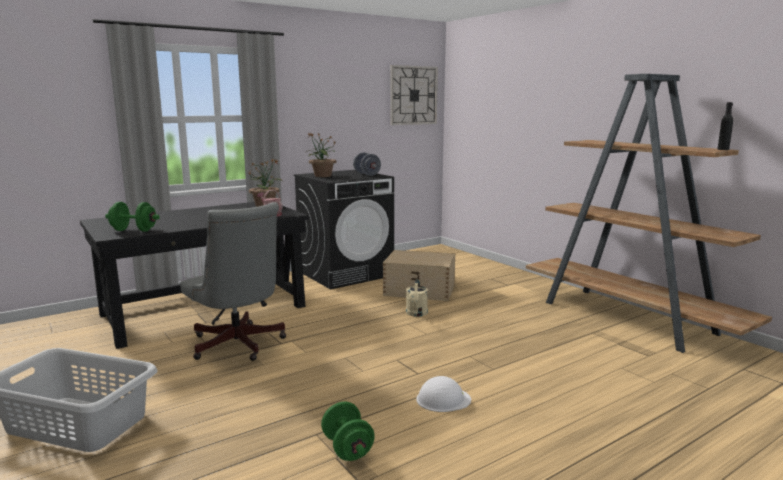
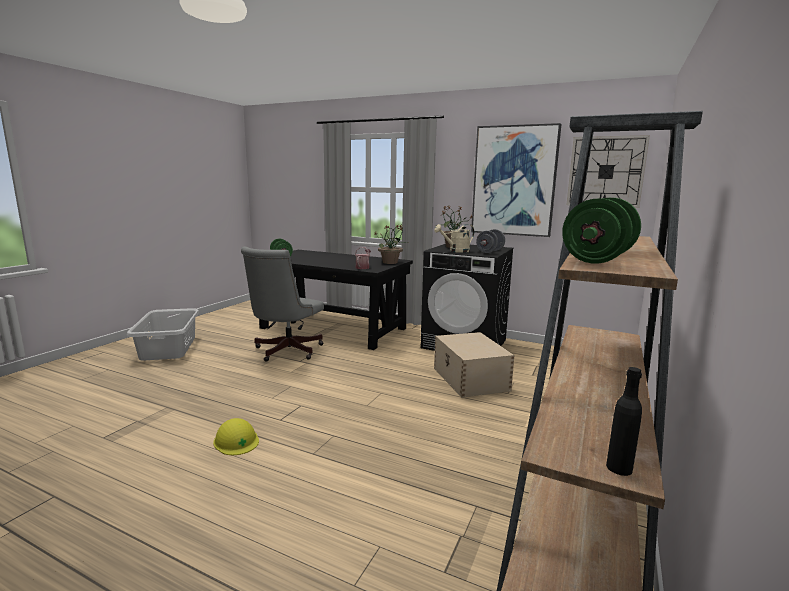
camera: 60 degrees right, 0 degrees up
(347, 448) = (149, 422): green dumbbell -> green dumbbell (598, 259)
(348, 104) = (514, 181): none -> picture
(416, 314) = (408, 391): beige watering can -> beige watering can (456, 251)
(443, 399) = (236, 441): white hard hat -> yellow hard hat
(723, 149) = (642, 271): black bottle -> black bottle (619, 468)

